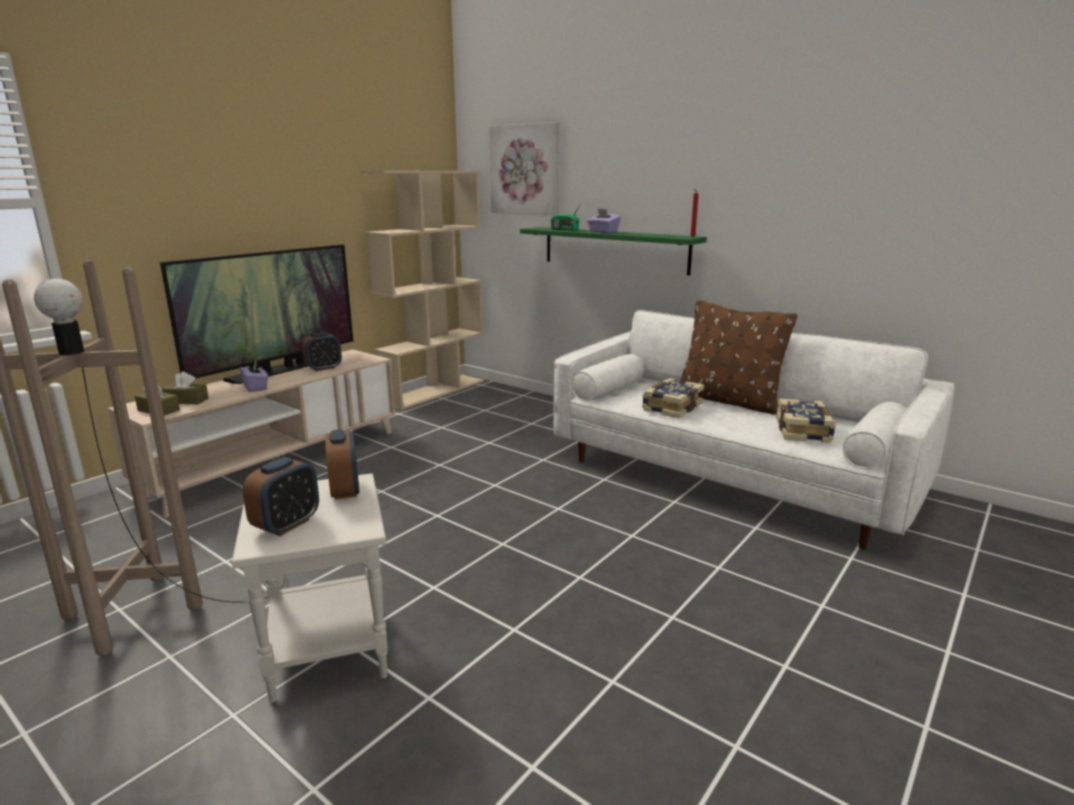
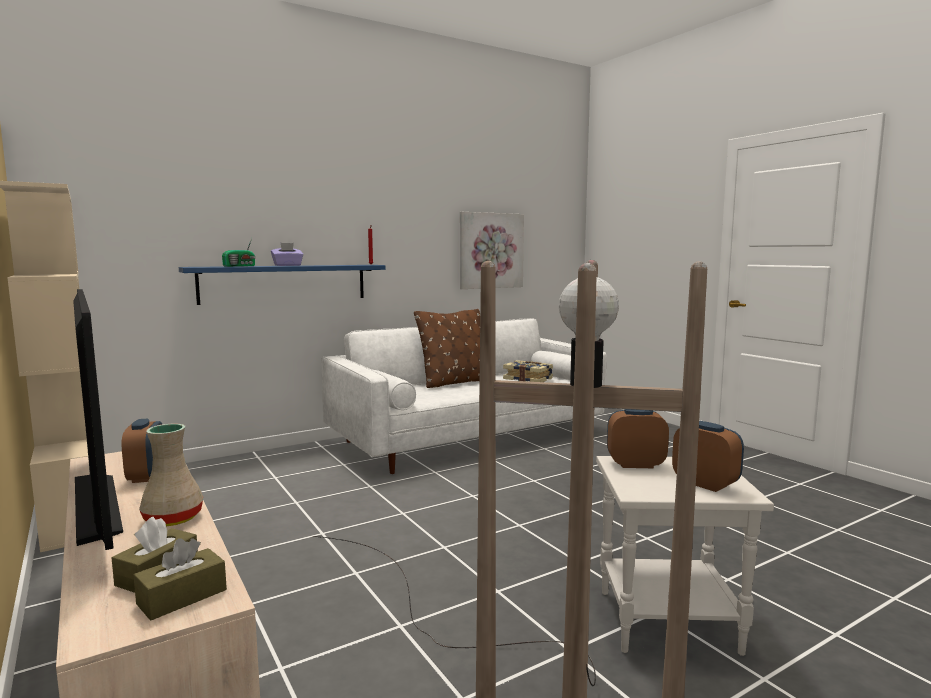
camera: 70 degrees left, 10 degrees down
(256, 387) = (172, 519): purple tissue box -> beige vase
(525, 170) = (153, 201): picture -> picture (490, 250)
(614, 249) = (285, 283): green shelf -> blue shelf
(671, 407) = (455, 392): book -> none

